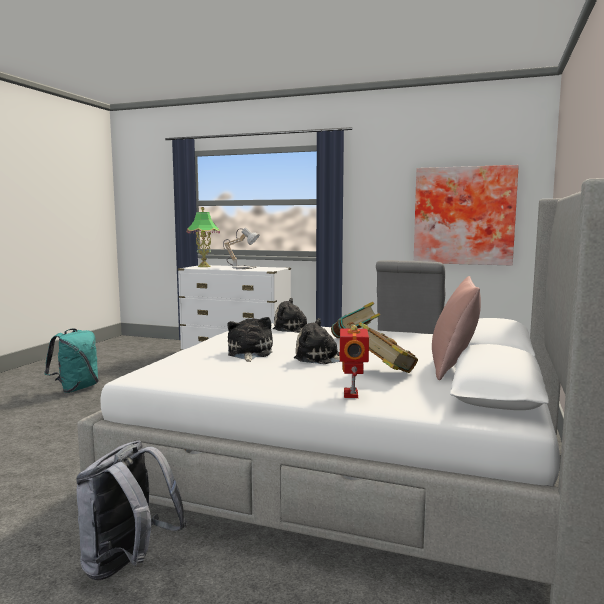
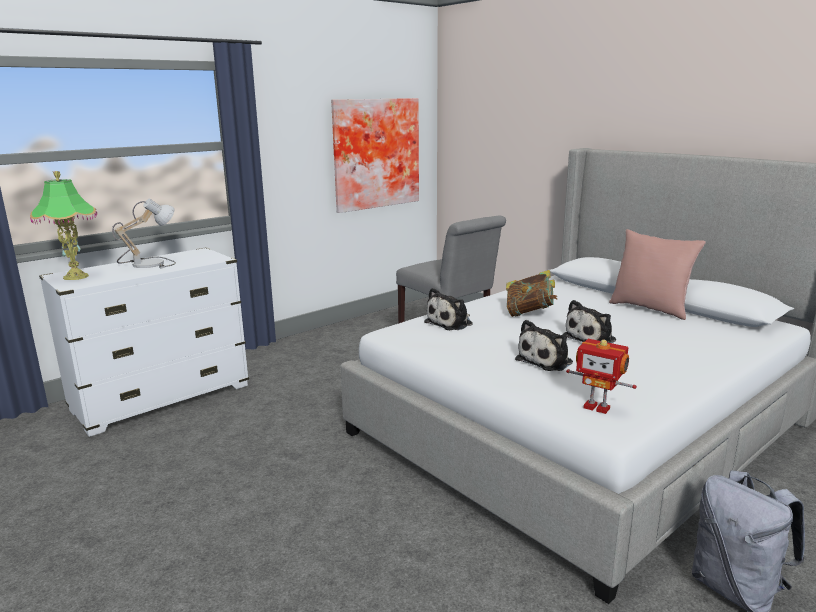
camera: 60 degrees left, 10 degrees up
(76, 388) = (108, 571): turquoise backpack -> none
(249, 353) = (546, 361): plush toy -> plush toy turned 75 degrees counterclockwise
(352, 394) = (714, 351): toy robot -> toy robot (597, 407)
(383, 372) = (652, 329): book -> none

